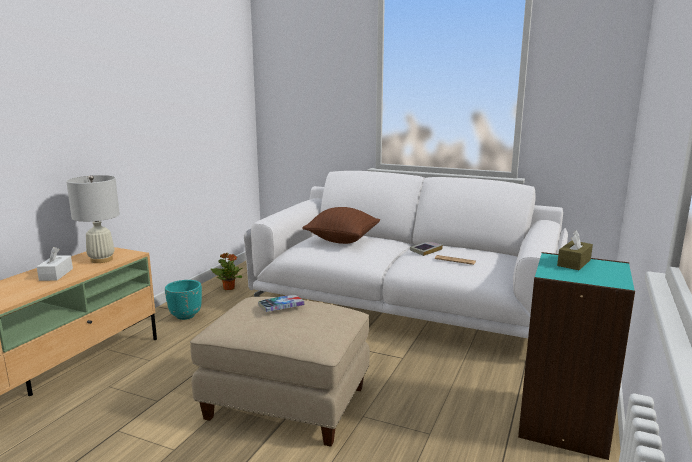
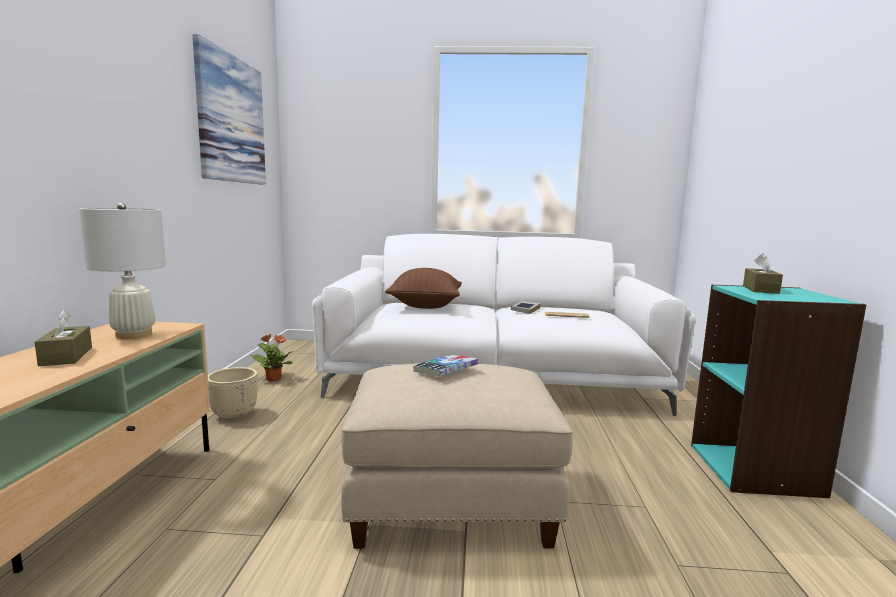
camera: 20 degrees left, 5 degrees down
(56, 274) = (66, 356): white tissue box -> brown tissue box
(186, 316) = (235, 416): turquoise planter -> beige planter
(200, 80) = (231, 119): none -> picture

